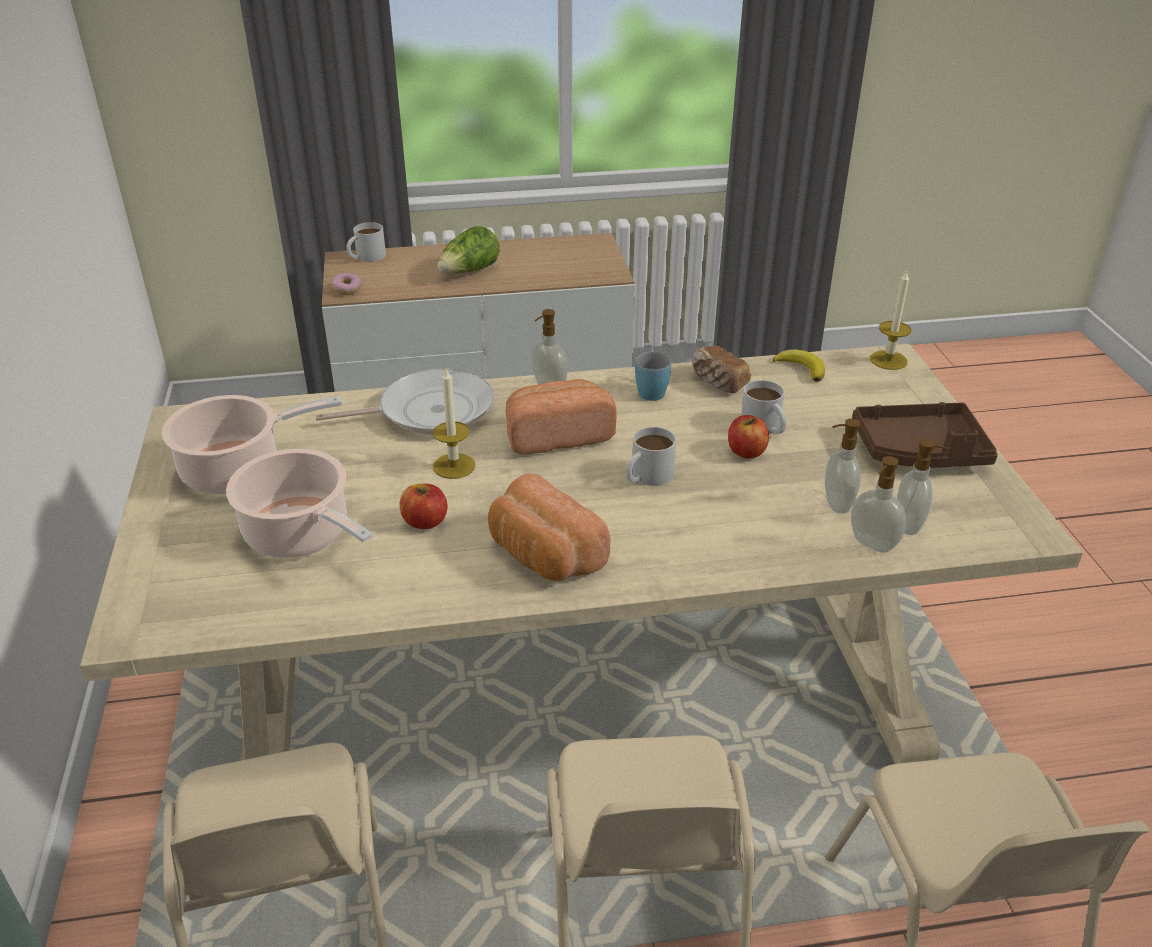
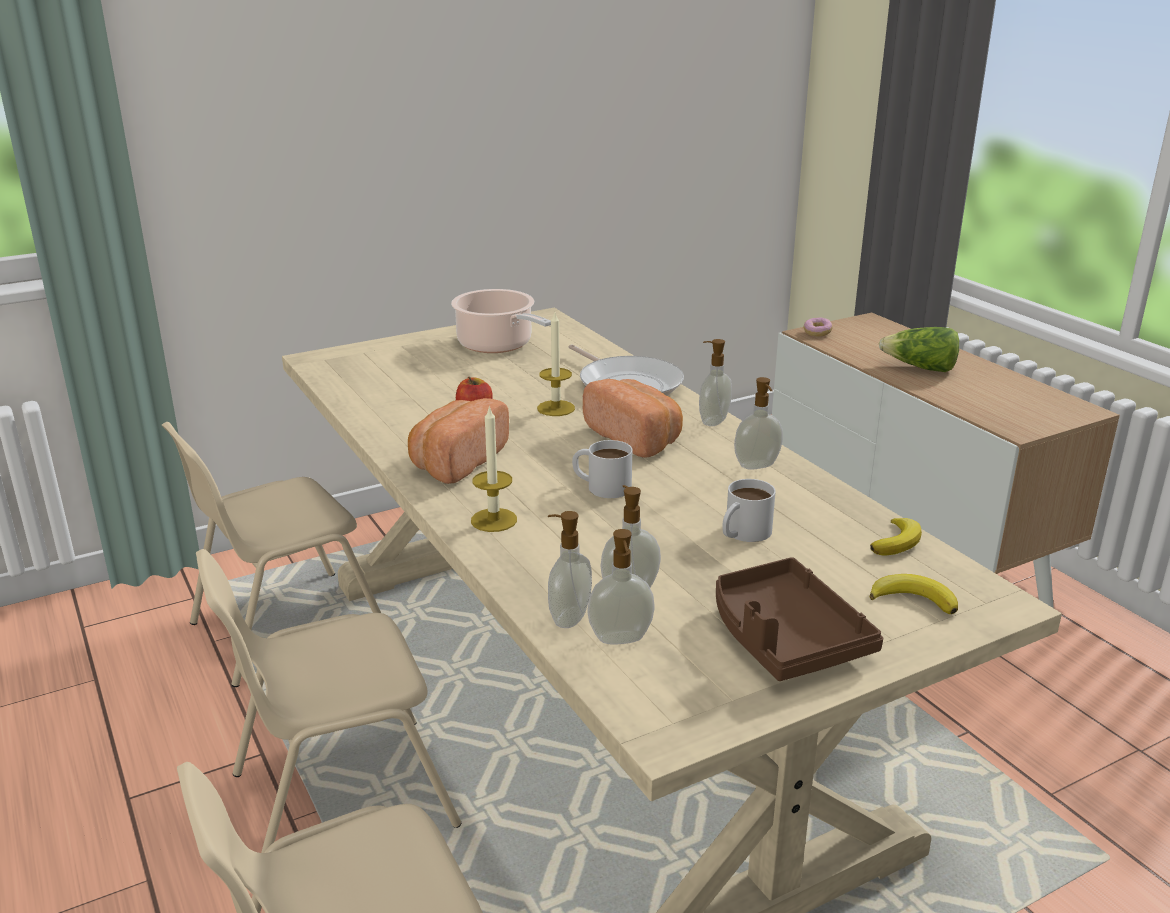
camera: 70 degrees right, 10 degrees down
(301, 535) = (434, 379): cooking pot -> none
(366, 257) = (884, 326): white mug -> none
(651, 390) = (757, 466): blue mug -> soap dispenser
(718, 382) = (809, 497): bread -> none
(746, 452) = (686, 529): apple -> none
(881, 387) = (913, 599): none -> banana
(888, 360) = (991, 599): candle -> candle (494, 520)

